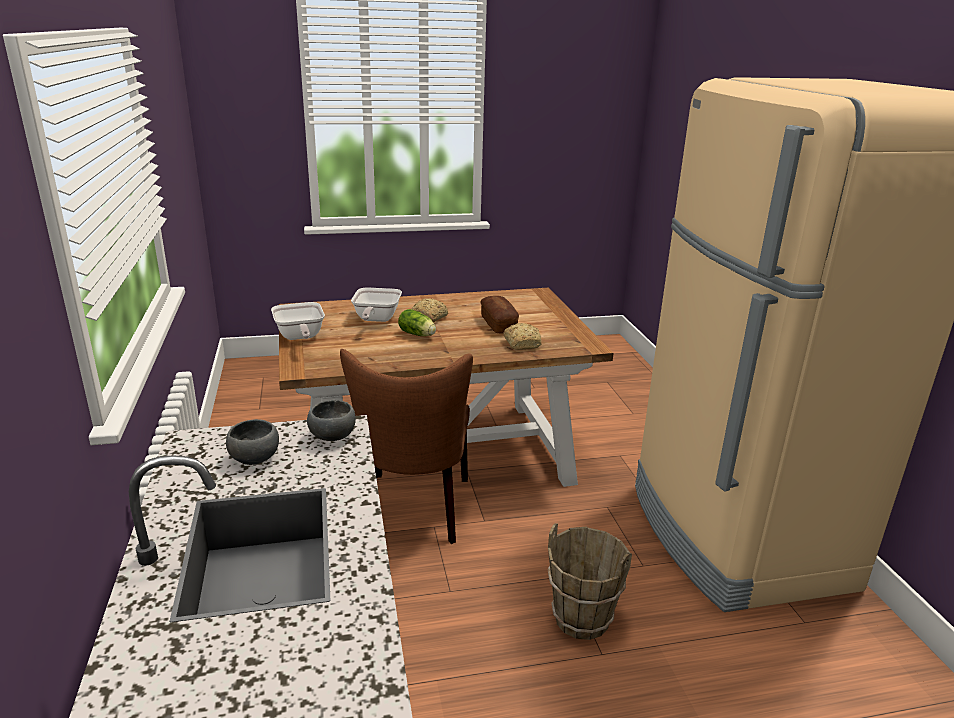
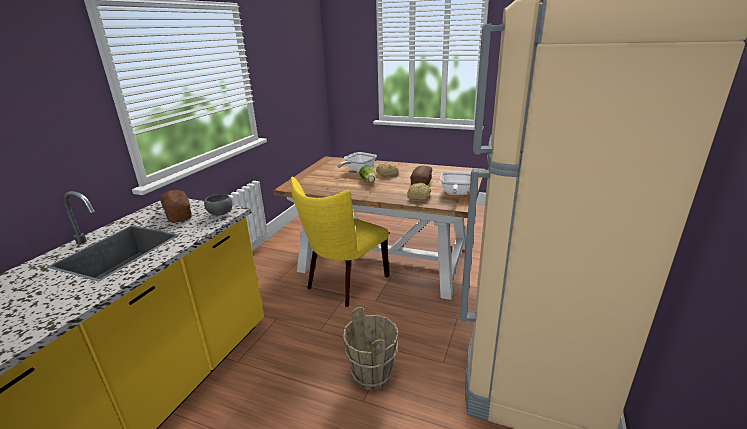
camera: 35 degrees right, 0 degrees up
(254, 457) = (178, 214): grey bowl -> bread
(300, 337) = (310, 172): frying pan -> frying pan (455, 193)
(414, 512) = (344, 284): brown chair -> yellow chair

